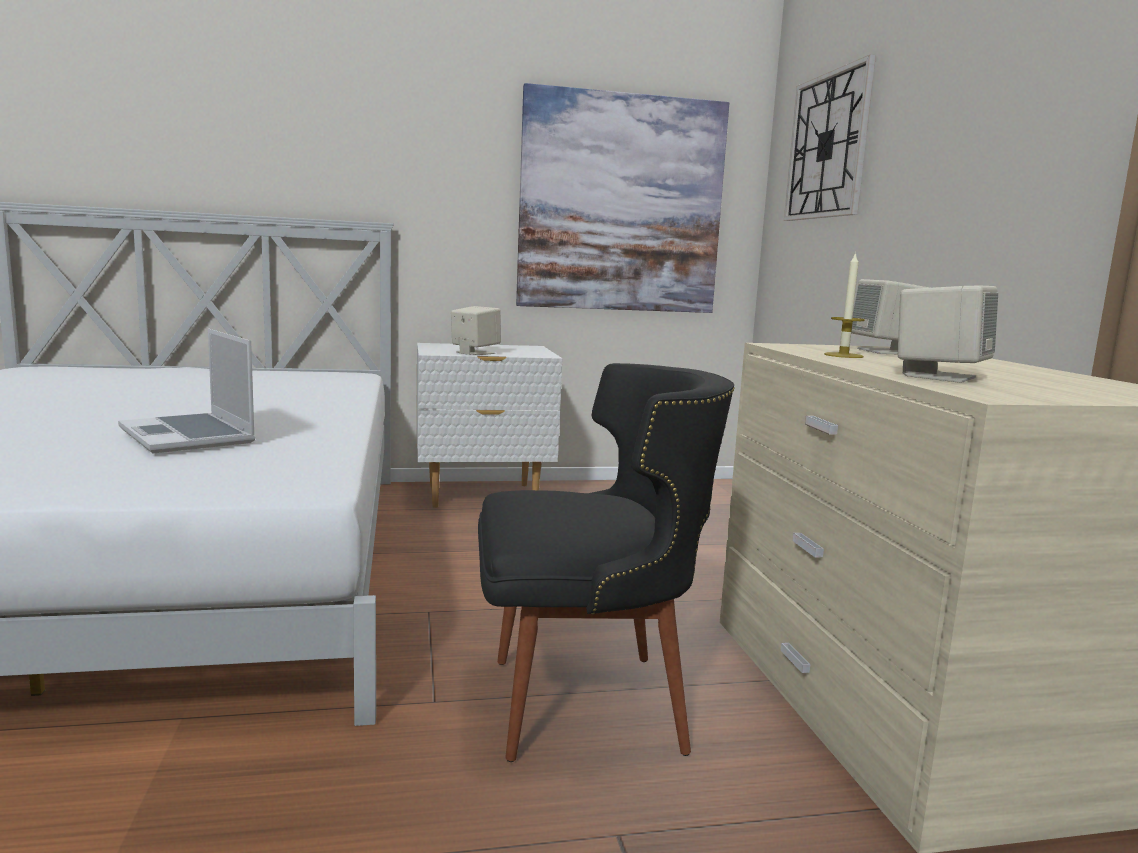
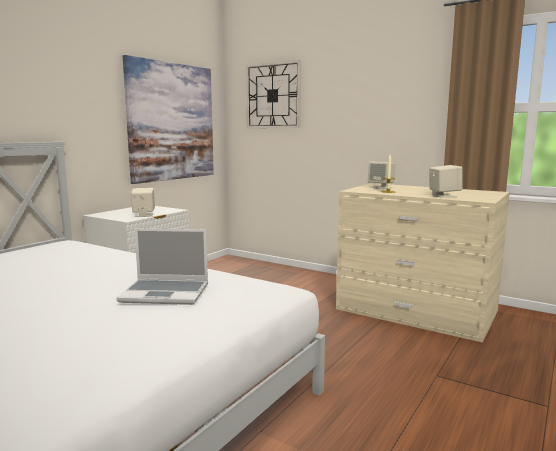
camera: 45 degrees left, 0 degrees up
(583, 705) = (359, 351): black chair -> none

